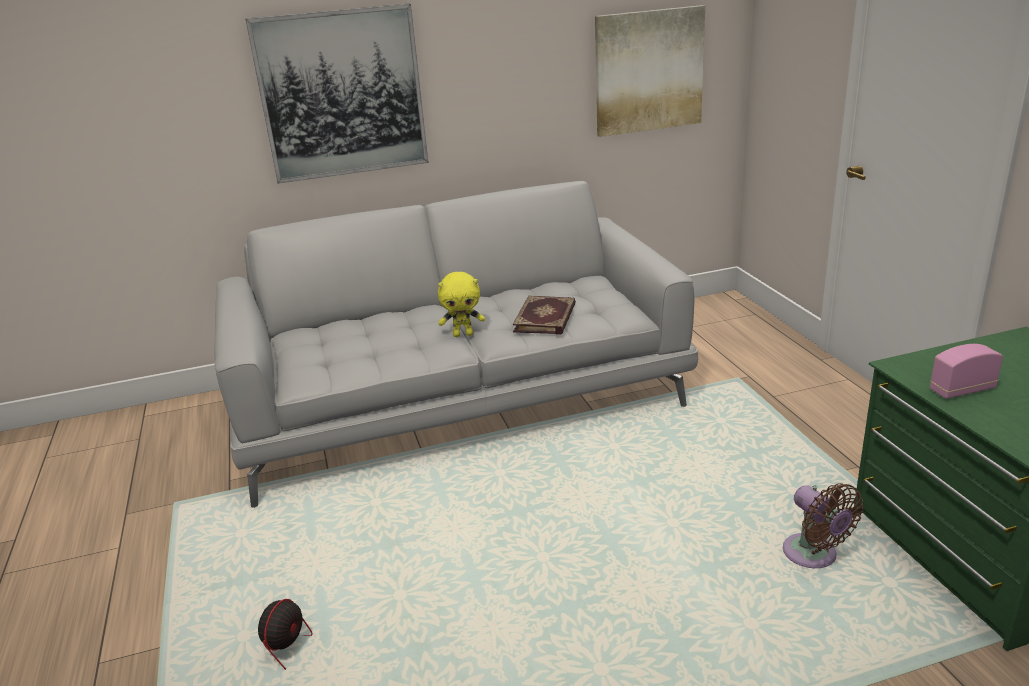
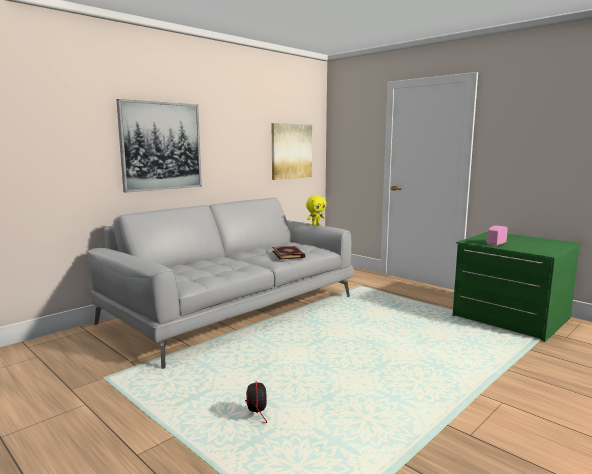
camera: 30 degrees left, 15 degrees down
(463, 334) = (253, 263): yellow plush toy -> yellow plush toy (316, 225)
(813, 556) = (454, 331): brown fan -> none

